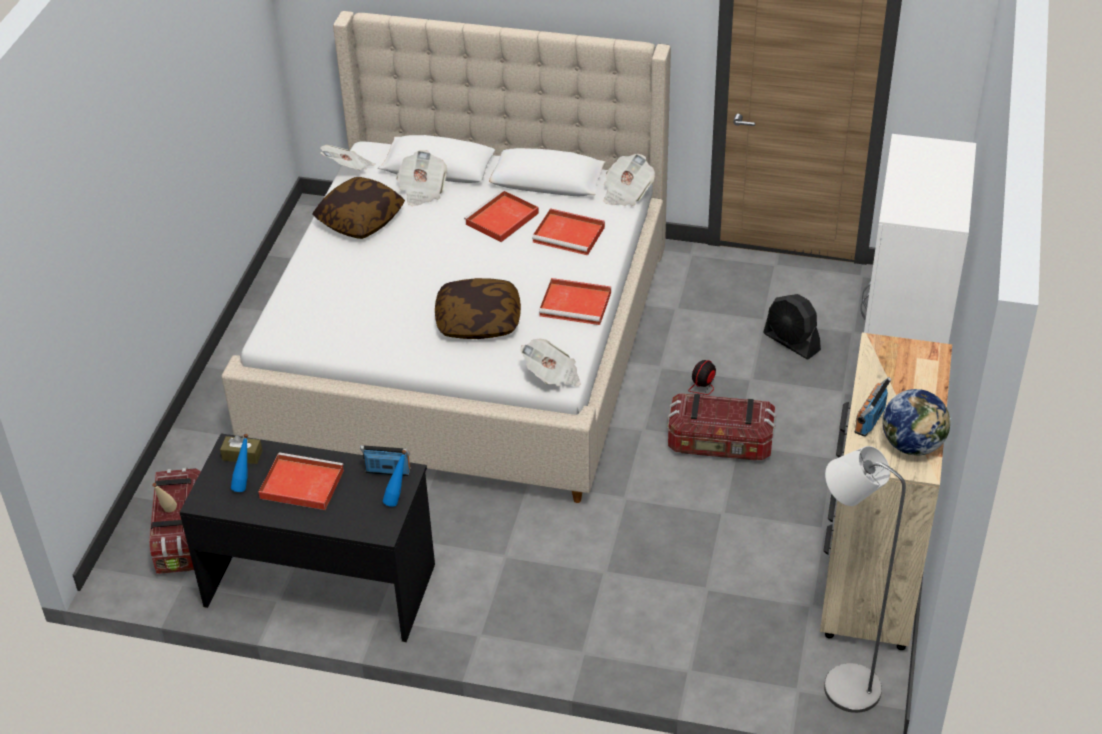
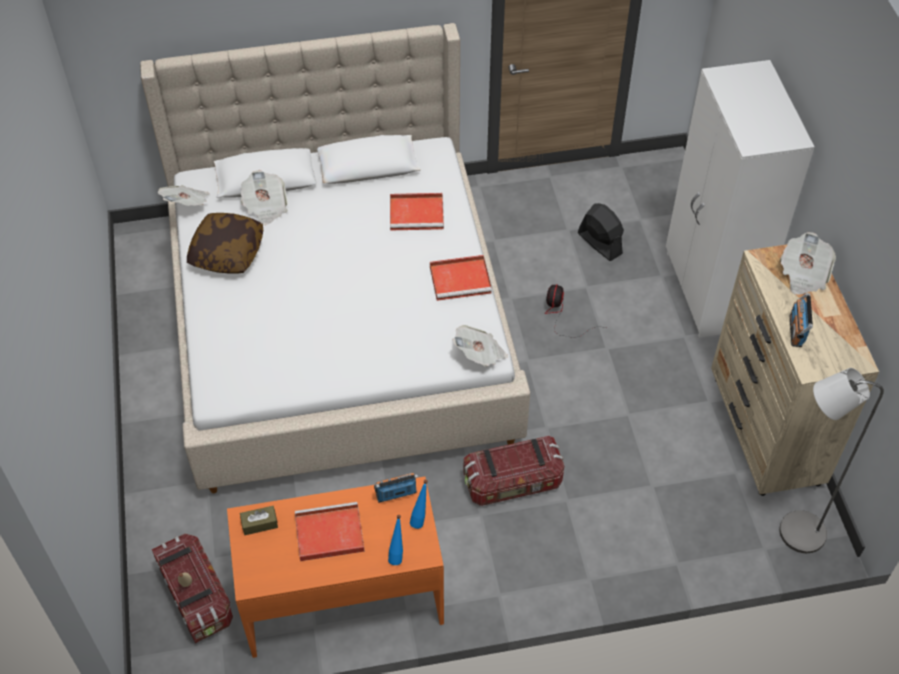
camera: 25 degrees left, 10 degrees up
(244, 484) = (279, 552): blue bottle -> blue bottle (397, 554)
(321, 583) = (342, 597): black desk -> orange desk
(478, 321) = (388, 321): pillow -> none
(501, 219) = (351, 216): red tray -> none
(626, 193) = (441, 159): newspaper -> newspaper (803, 274)
(720, 445) = (594, 354): storage box -> storage box (513, 482)
(791, 342) = (599, 243): black fan -> black fan turned 150 degrees counterclockwise
(912, 445) = (840, 342): globe -> none

